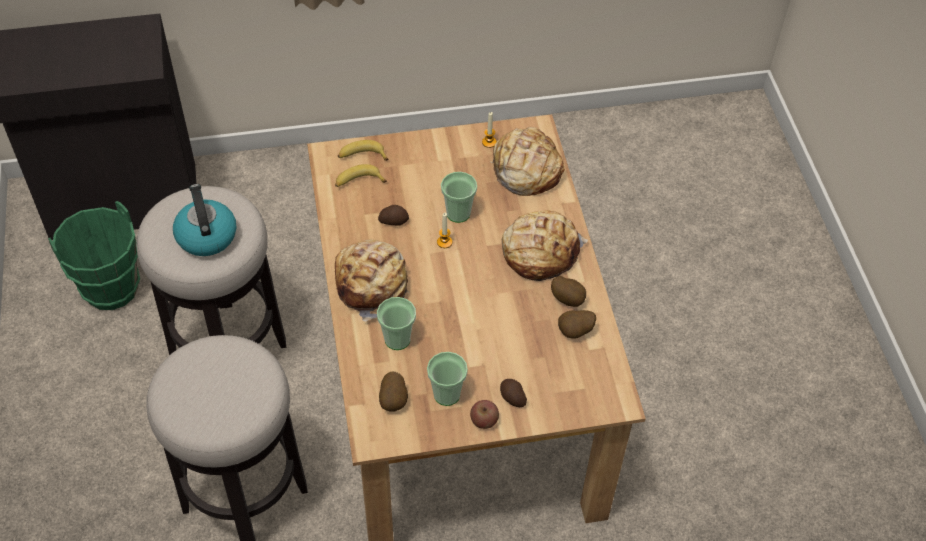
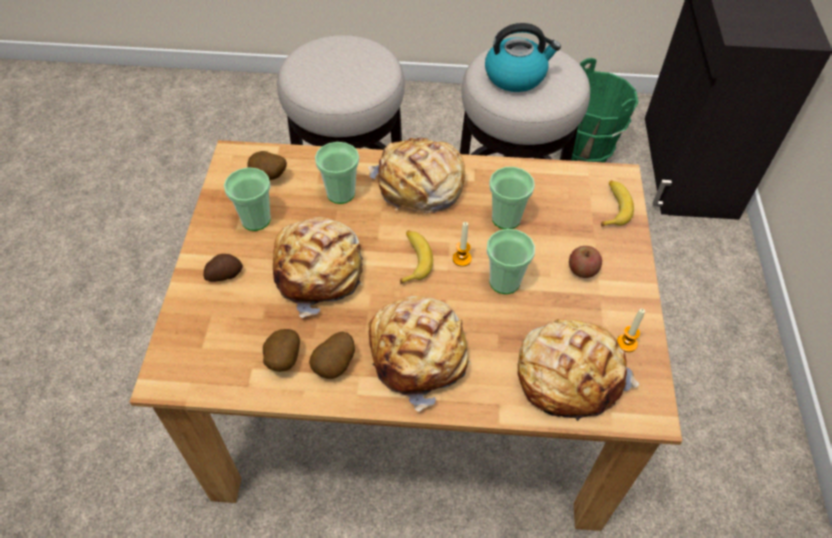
camera: 105 degrees right, 0 degrees up
(358, 181) = (572, 198): banana -> banana (413, 259)
(393, 220) = (506, 218): potato -> cup
(484, 420) = (209, 243): apple -> apple (582, 270)
(487, 331) = (320, 271): none -> bread

